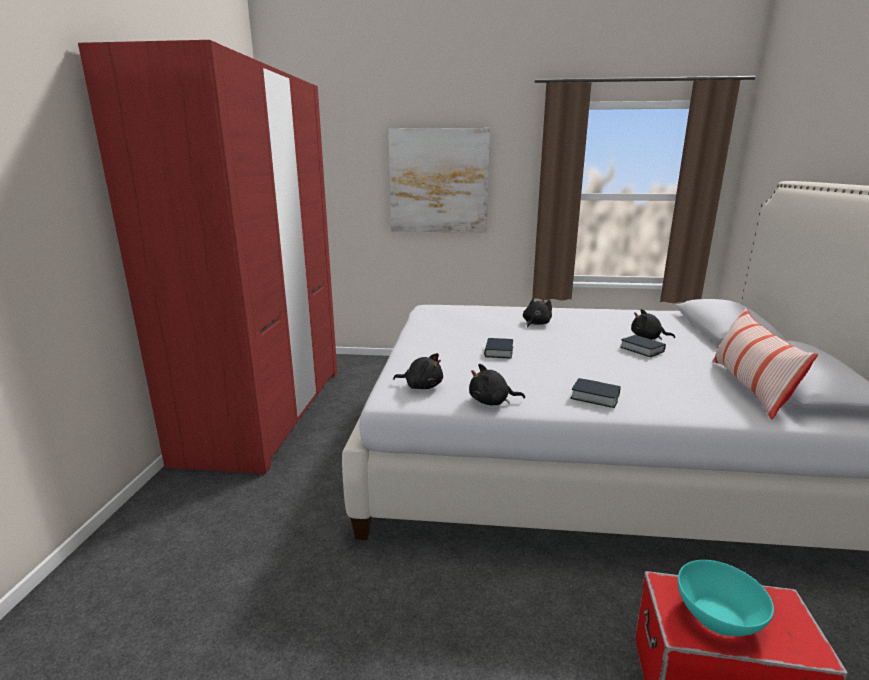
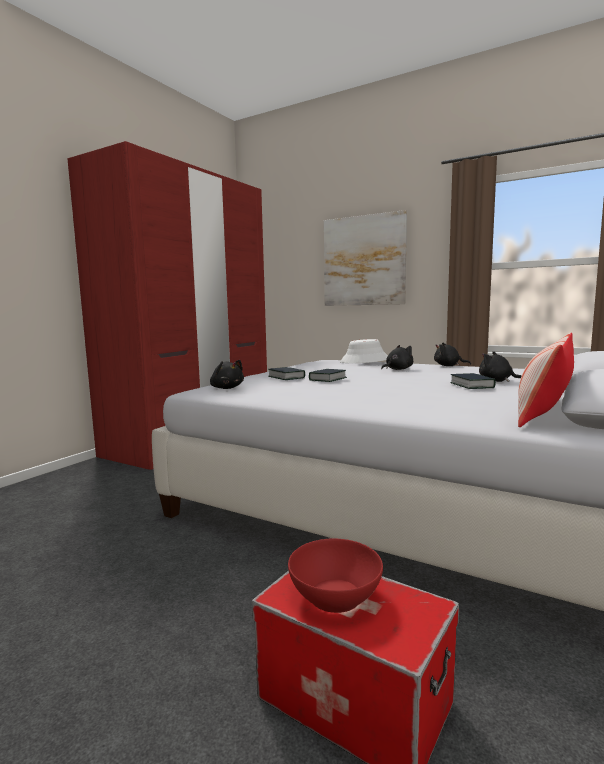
camera: 25 degrees right, 10 degrees down
(484, 310) = (365, 361): none -> white hat
(492, 402) = (261, 398): black plush toy -> black plush toy (448, 366)
(595, 397) = (356, 402): book -> book (286, 377)
(718, 616) = (335, 596): turquoise bowl -> red bowl

